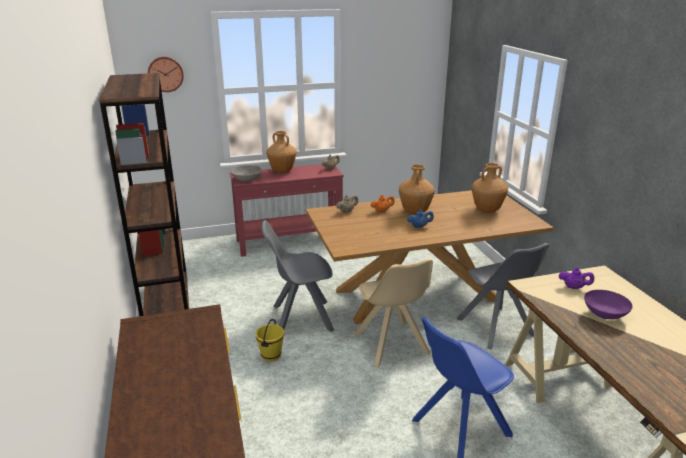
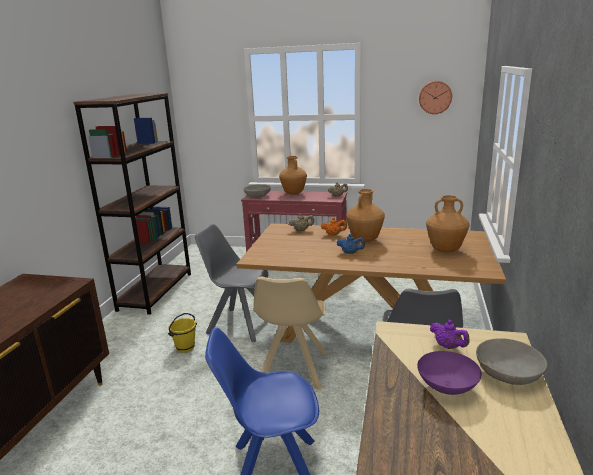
camera: 30 degrees right, 5 degrees down
(165, 74) = (208, 101): wall clock -> wall clock (435, 97)
(625, 296) = (508, 374): none -> grey bowl

